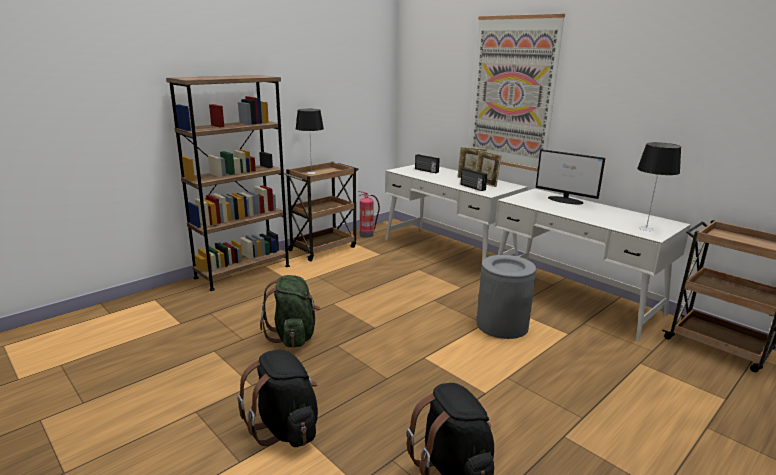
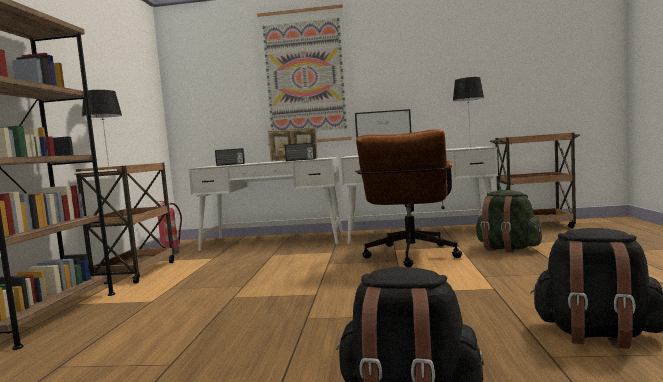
camera: 40 degrees left, 15 degrees down
(293, 336) = (240, 333): green backpack -> green backpack (507, 249)
(501, 325) = (410, 257): grey trash can -> brown office chair

